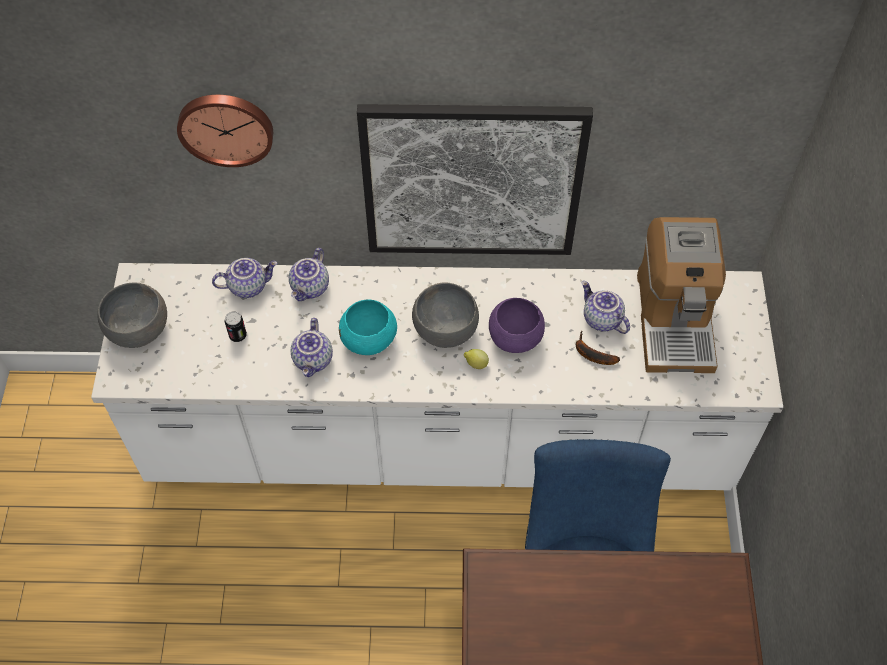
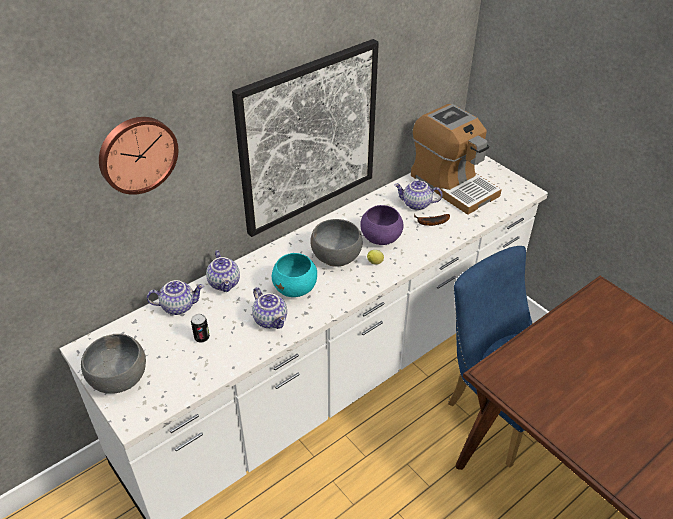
camera: 40 degrees left, 15 degrees down
(248, 285) = (178, 306): teapot -> teapot turned 45 degrees clockwise

